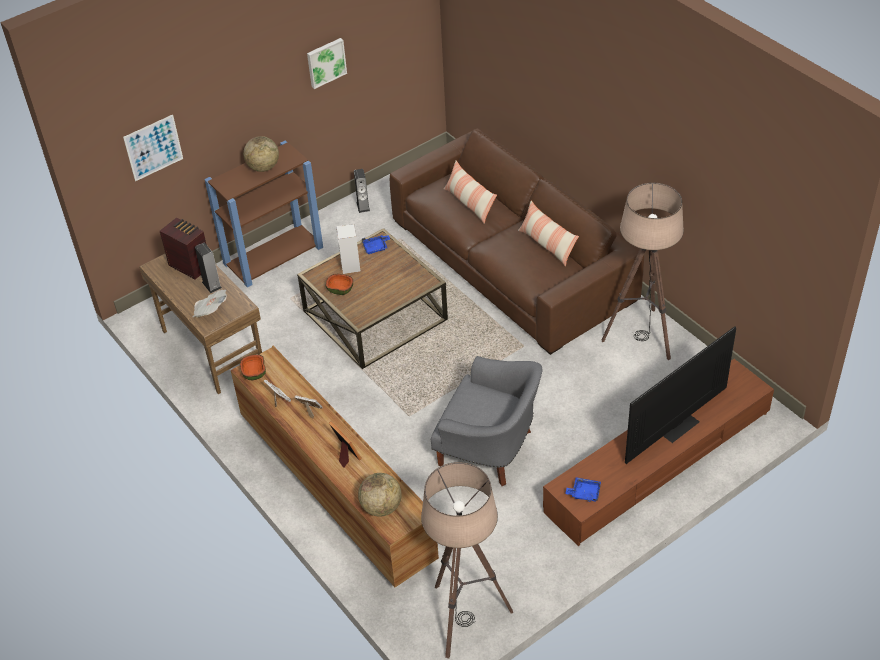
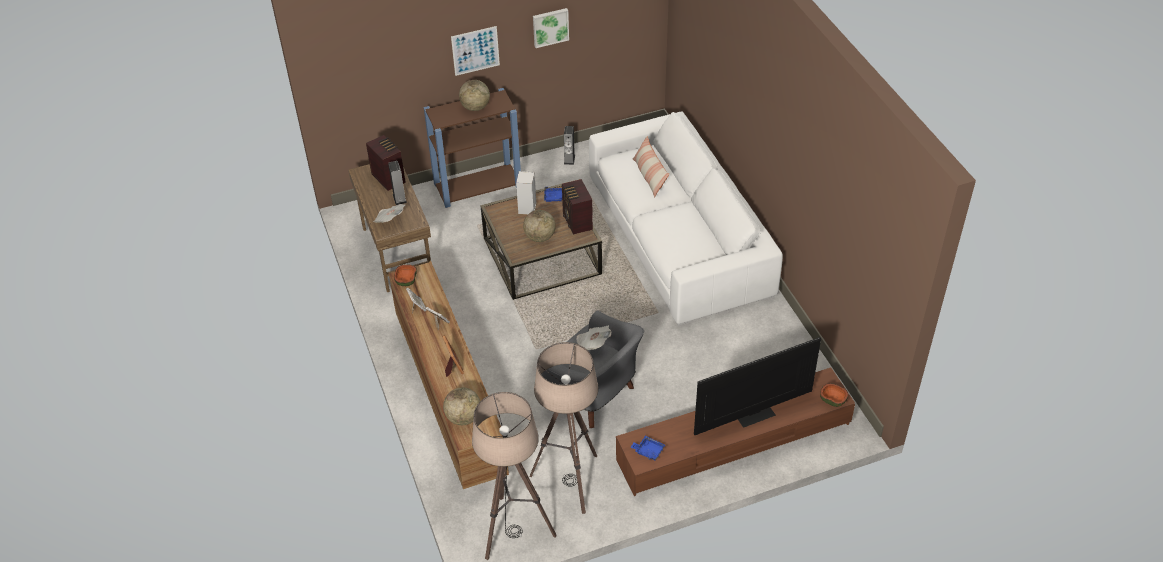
camera: 15 degrees right, 0 degrees up
(153, 147) = (380, 71): picture -> picture (475, 50)
(340, 290) = (510, 227): bowl -> bowl (832, 400)
(377, 293) = (540, 237): none -> globe
(411, 269) = (577, 222): none -> radio
(482, 393) = (592, 344): none -> newspaper
(513, 260) = (679, 235): brown sofa -> white sofa
(547, 244) = (702, 228): pillow -> none
(641, 336) = (765, 329): floor lamp -> floor lamp (570, 481)

